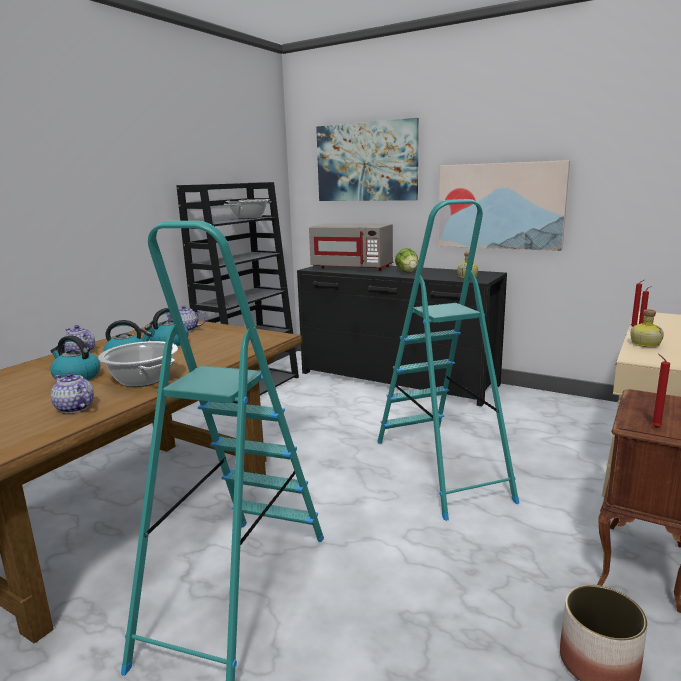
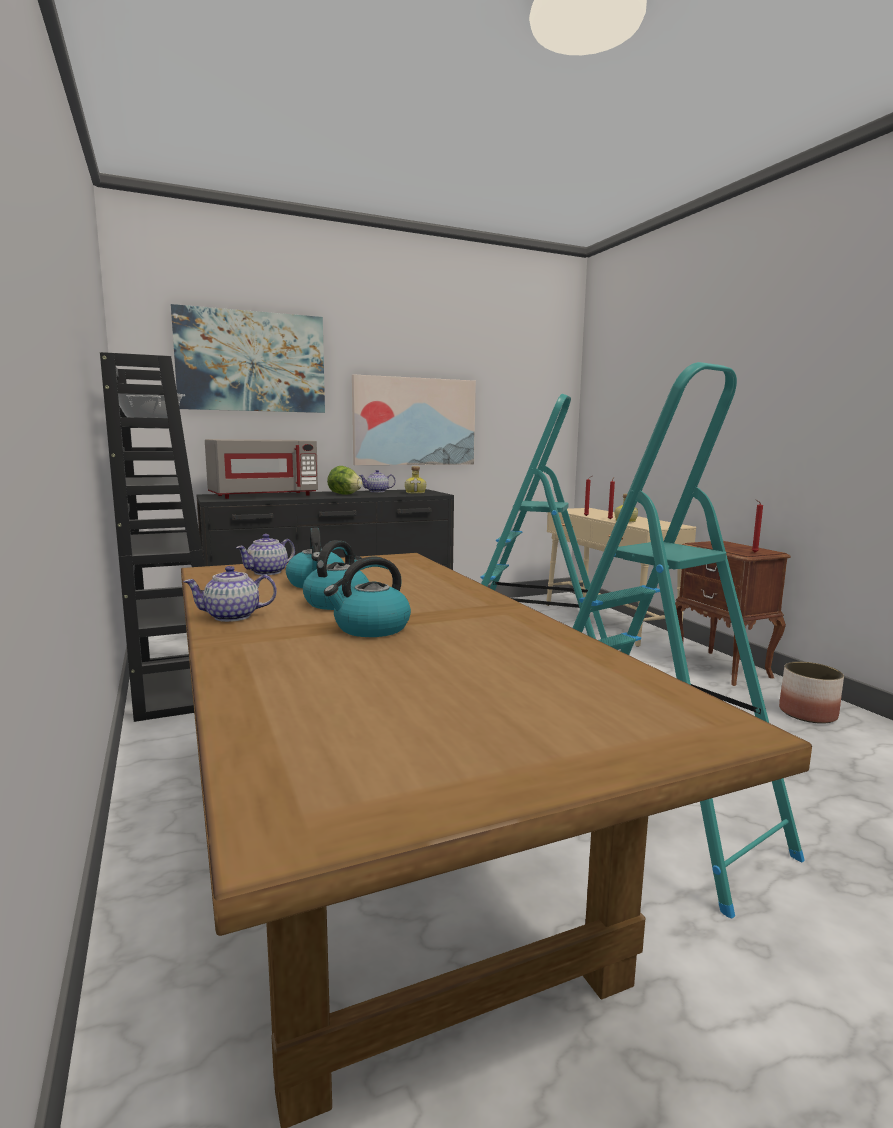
camera: 55 degrees left, 5 degrees down
(74, 408) = (518, 639): teapot -> teapot (377, 491)
(142, 380) = (457, 607): cooking pot -> none

